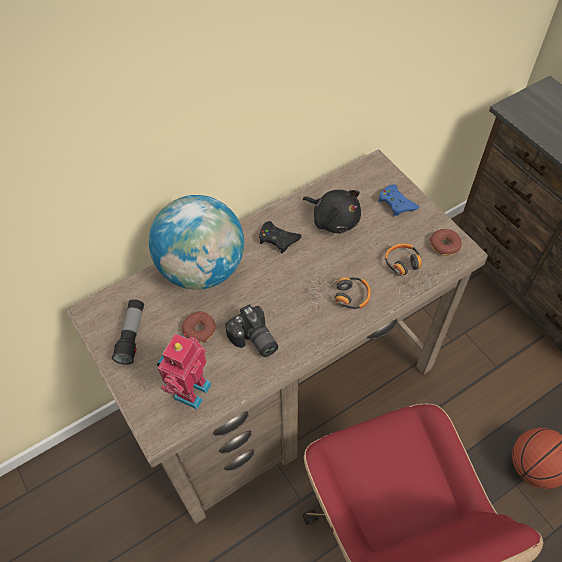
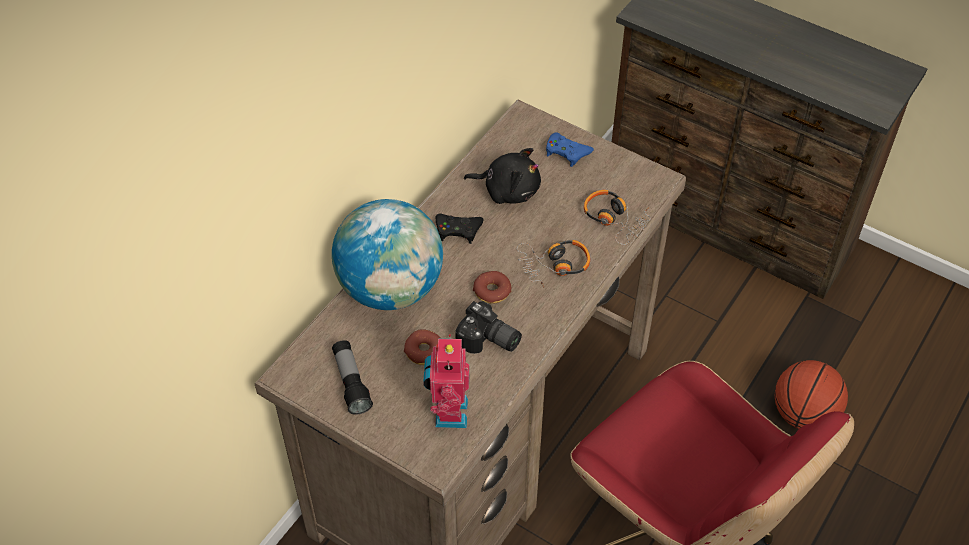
camera: 25 degrees left, 5 degrees down
(444, 245) = (638, 180): donut -> donut (492, 291)

